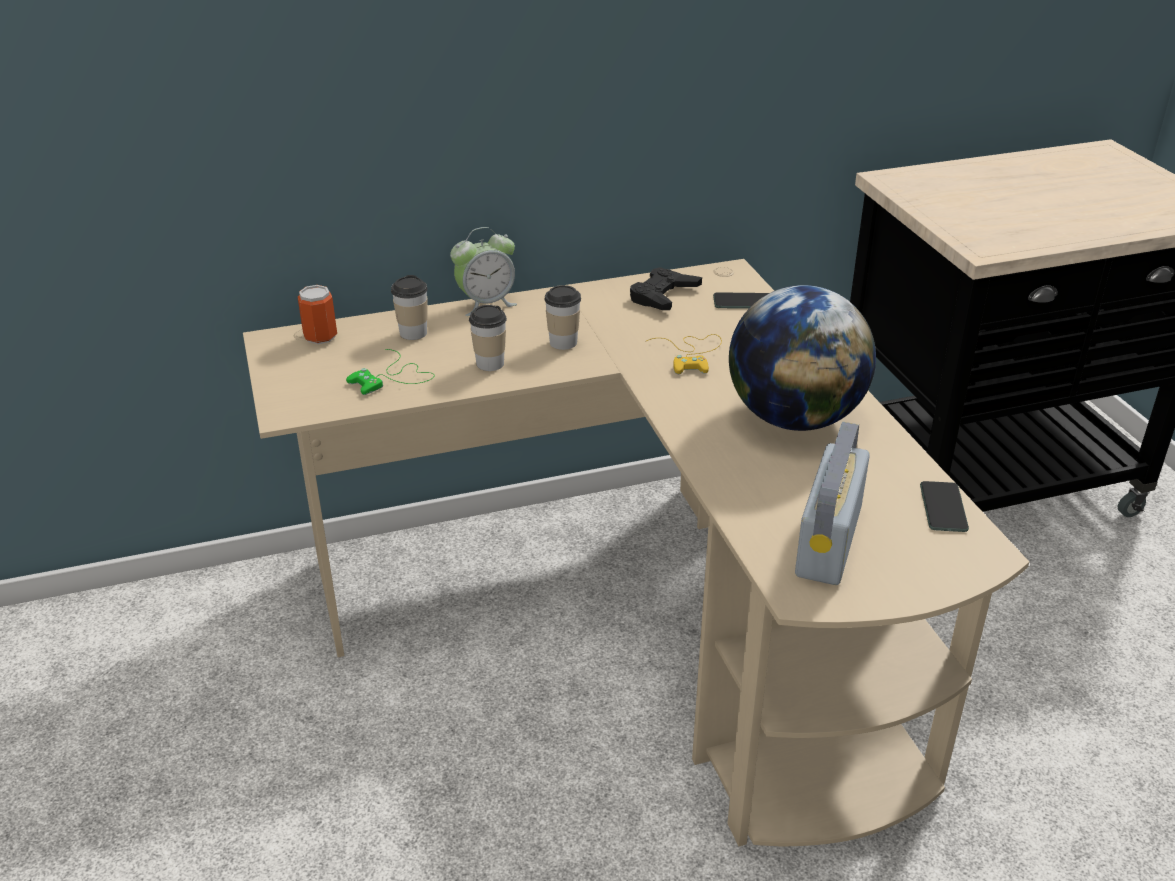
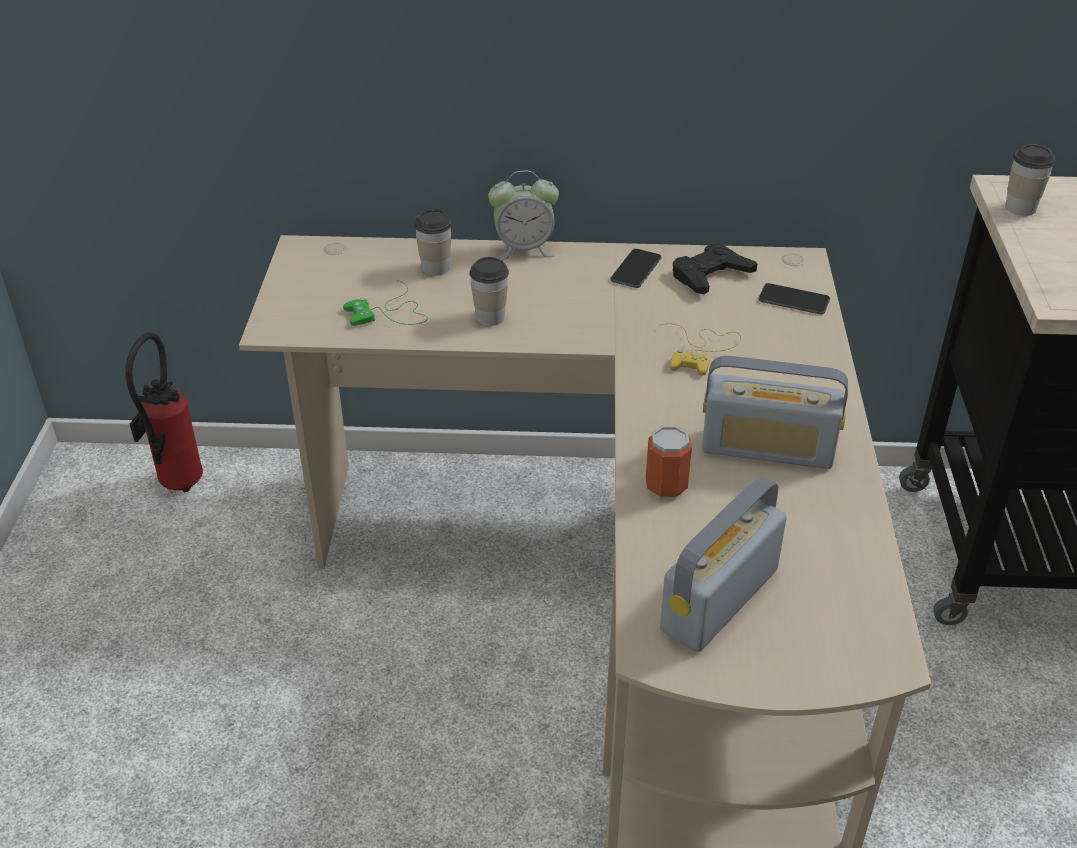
camera: 20 degrees right, 5 degrees up
(152, 619) = (176, 486): none -> fire extinguisher
(320, 336) = (347, 254): can -> can (666, 486)
(563, 342) = (576, 309): cup -> cup (1020, 208)
(794, 418) = (767, 448): globe -> radio
(943, 507) = (870, 593): phone -> phone (636, 269)

